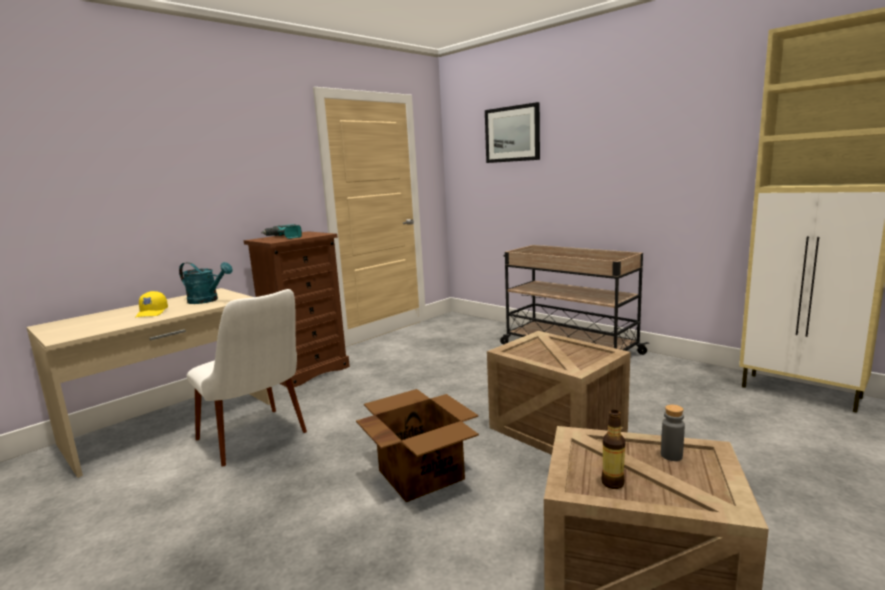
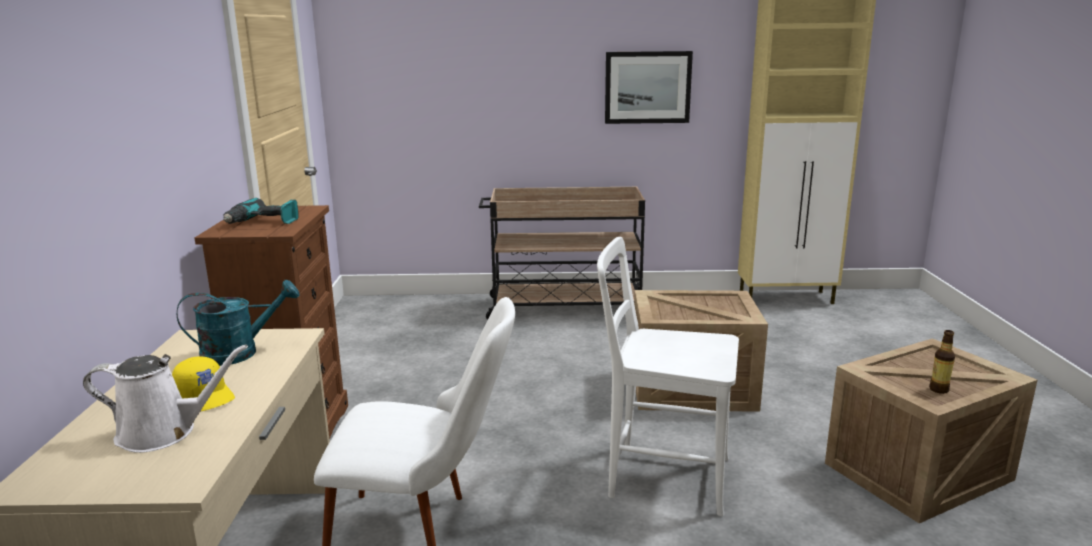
camera: 45 degrees left, 5 degrees up
(109, 321) = (164, 432): none -> white watering can
(421, 474) = (661, 476): cardboard box -> white chair
(512, 134) = (448, 42): picture -> picture (647, 87)
(671, 455) = (925, 359): grey bottle -> none

